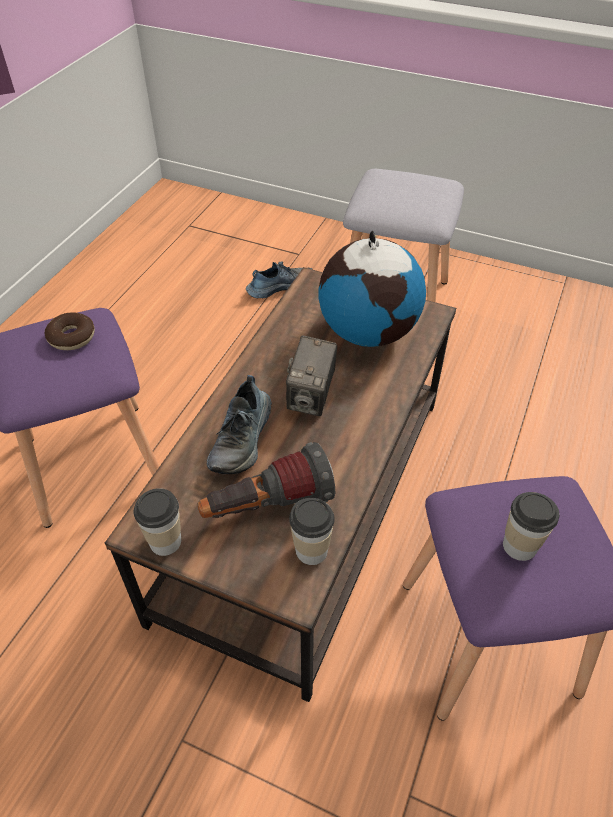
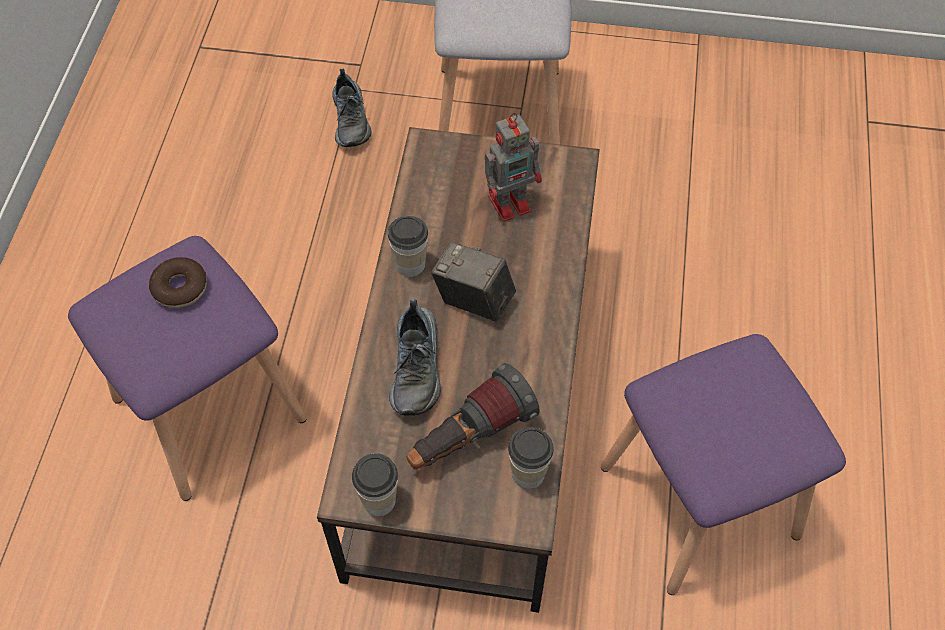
camera: 15 degrees left, 10 degrees up
(279, 287) = (352, 119): shoe -> shoe turned 120 degrees clockwise
(311, 397) = (474, 301): camera -> camera turned 120 degrees clockwise
(368, 332) = (511, 202): globe -> toy robot
(519, 546) = (727, 422): cup -> cup (410, 264)

